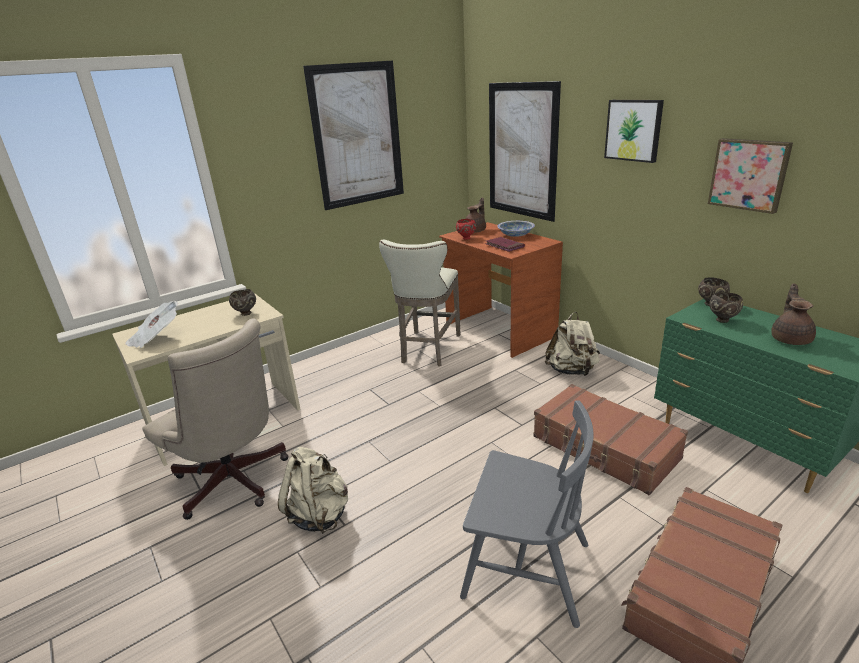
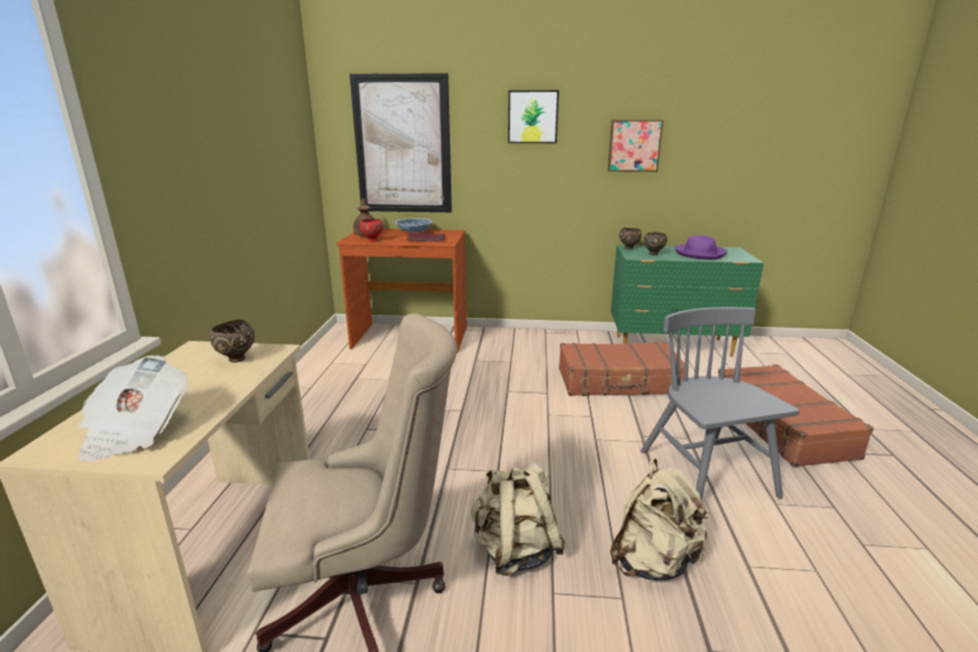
camera: 50 degrees left, 5 degrees down
(358, 136) = (240, 117): picture -> none
(428, 350) = (369, 374): beige stool -> none
(525, 569) = (706, 474): grey chair -> grey chair turned 75 degrees counterclockwise
(571, 371) = (517, 345): beige backpack -> beige backpack (653, 561)
(790, 339) = (700, 254): brown teapot -> purple hat

